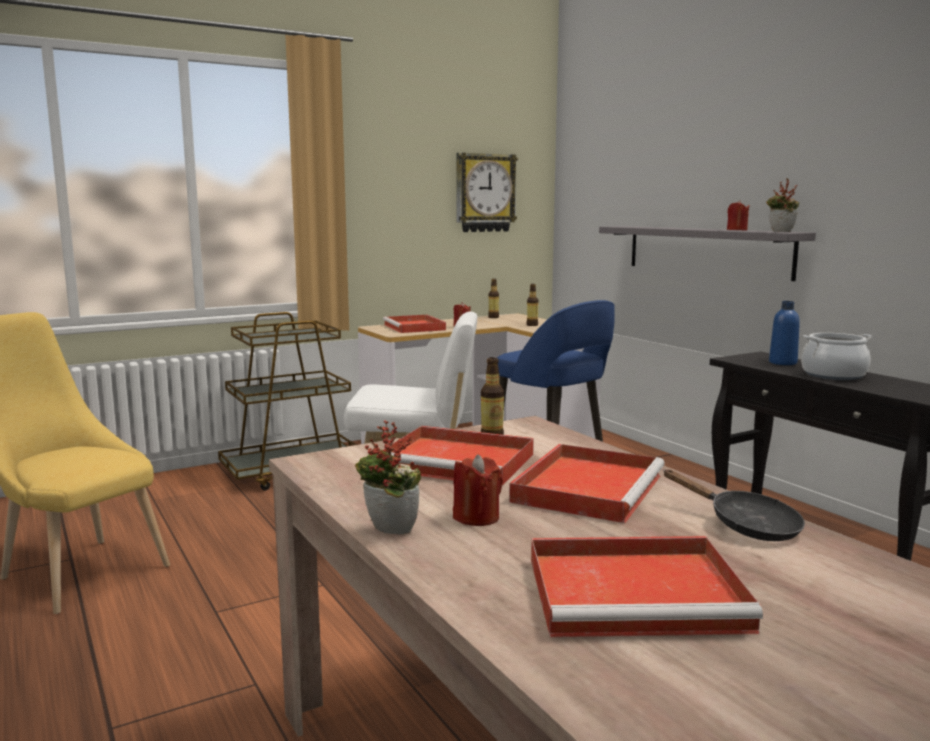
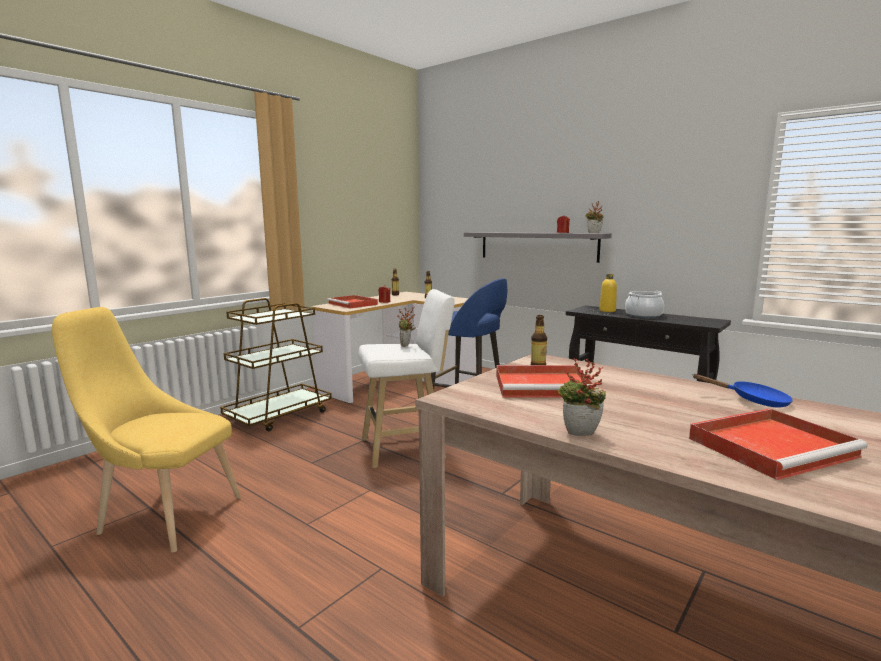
camera: 20 degrees left, 0 degrees up
(417, 391) = (406, 346): none -> potted plant
(476, 517) = (613, 418): red candle -> none
(484, 193) = (380, 211): wall clock -> none
(588, 487) = (640, 391): red tray -> none
(745, 525) = (753, 401): black frying pan -> blue frying pan
(782, 363) = (607, 311): blue bottle -> yellow bottle

